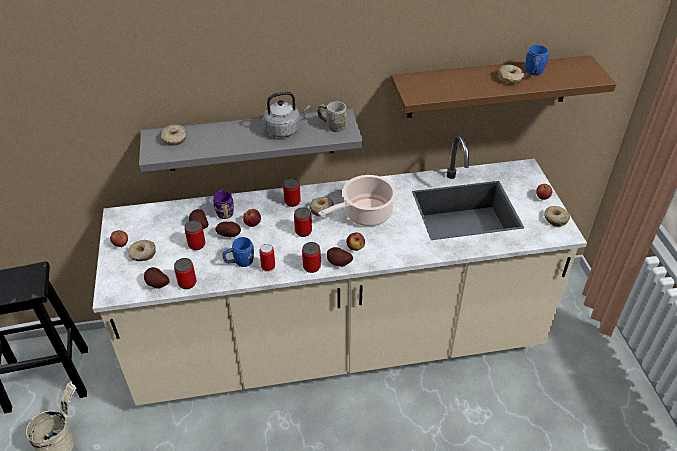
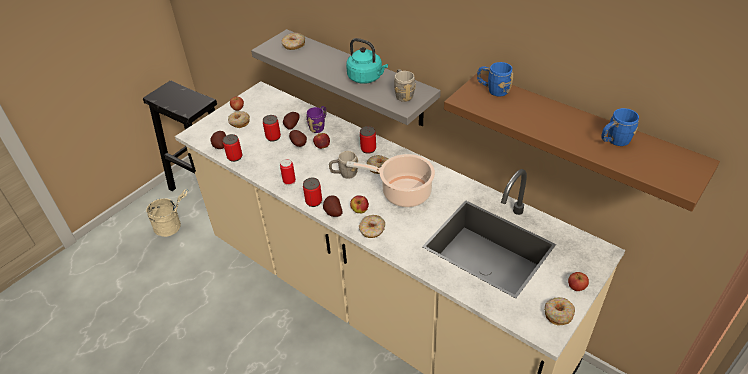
camera: 50 degrees right, 0 degrees up
(240, 262) = (278, 166): blue mug -> blue mug (493, 90)
(284, 130) = (366, 78): grey kettle -> turquoise kettle
(303, 231) = (344, 174): can -> grey mug
(510, 78) = (579, 132): donut -> donut (372, 230)

